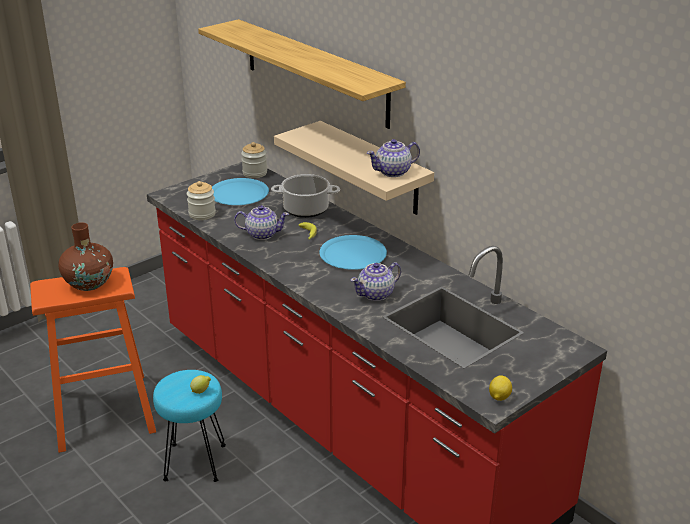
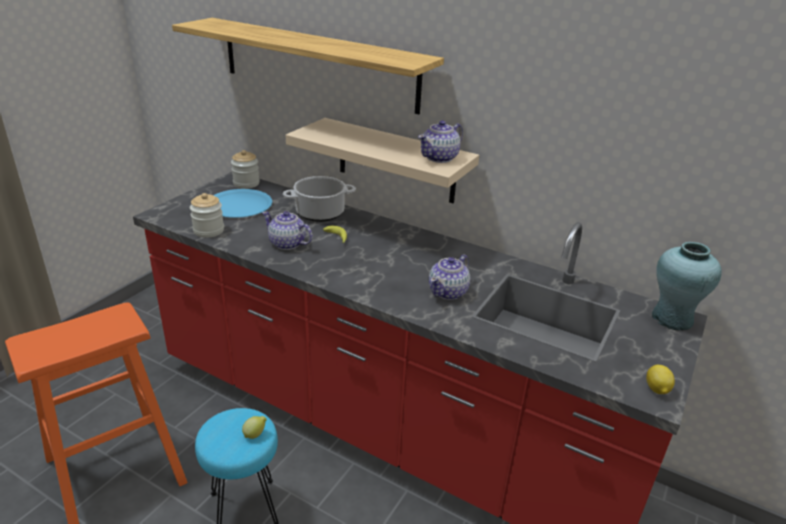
camera: 20 degrees left, 0 degrees up
(89, 283) = (87, 329): brown vase -> none
(262, 234) = (287, 244): teapot -> teapot turned 135 degrees counterclockwise
(352, 254) = (396, 252): blue plate -> none
(568, 347) = (672, 319): none -> turquoise vase

